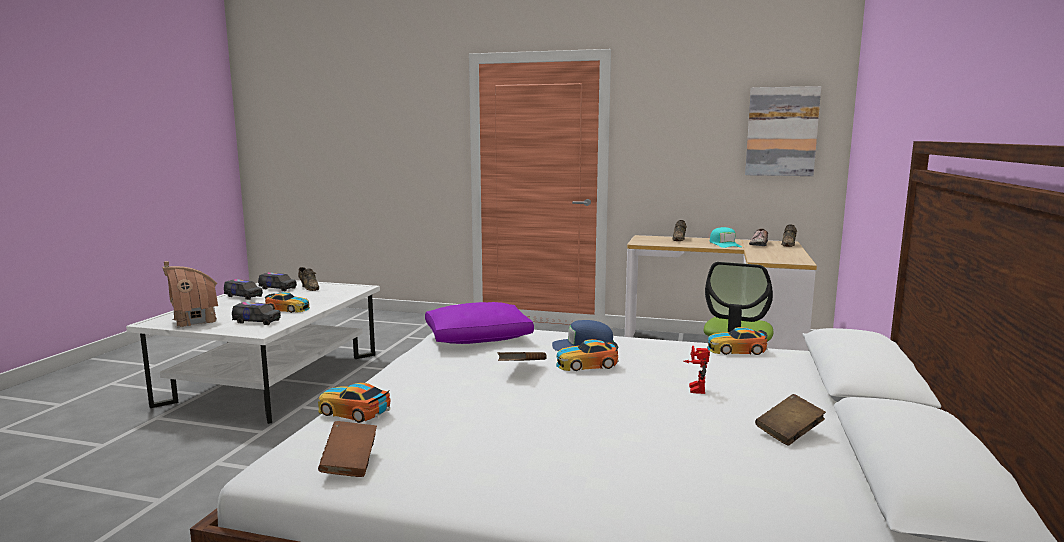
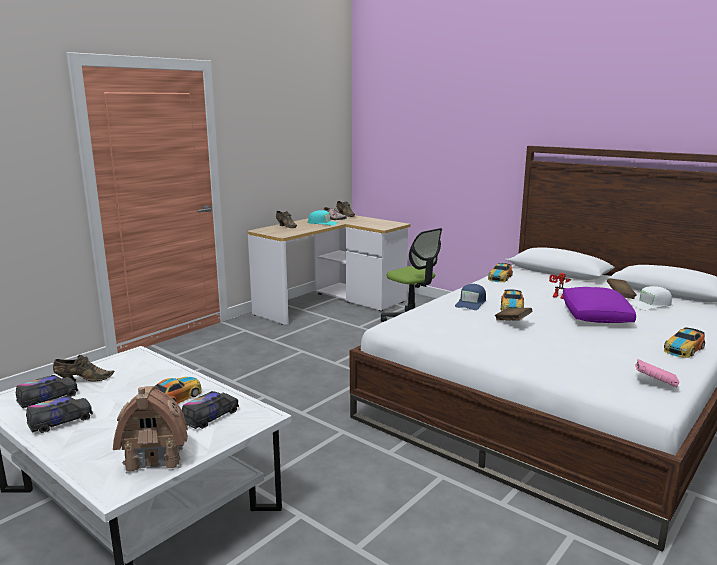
camera: 65 degrees left, 5 degrees up
(350, 464) = (654, 383): brown book -> pink book
(353, 411) = (570, 375): toy car -> toy car (683, 349)
(477, 338) = (429, 324): purple pillow -> purple pillow (596, 316)
(768, 460) = (650, 304): none -> white cap
(781, 131) = (321, 133): picture -> none

